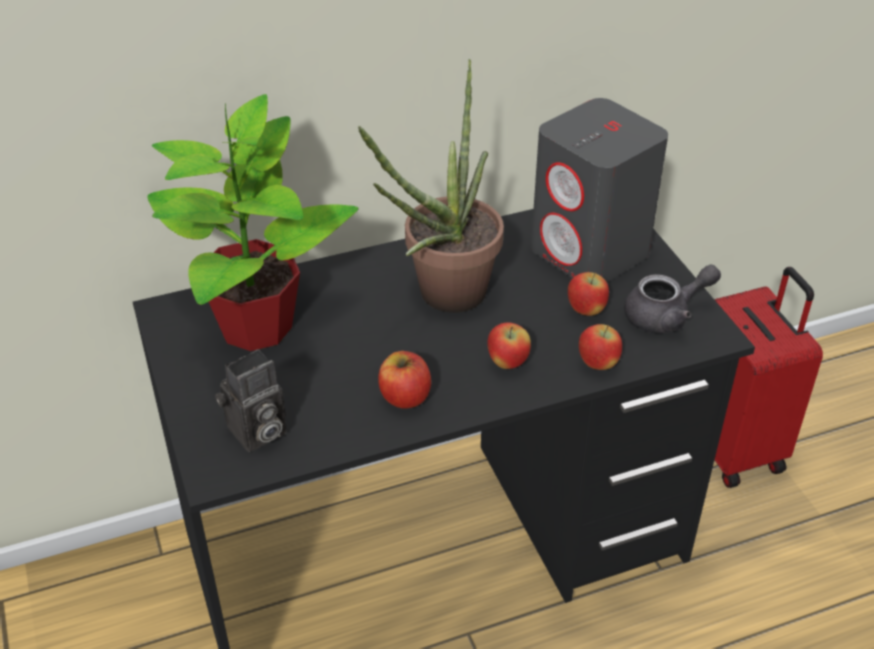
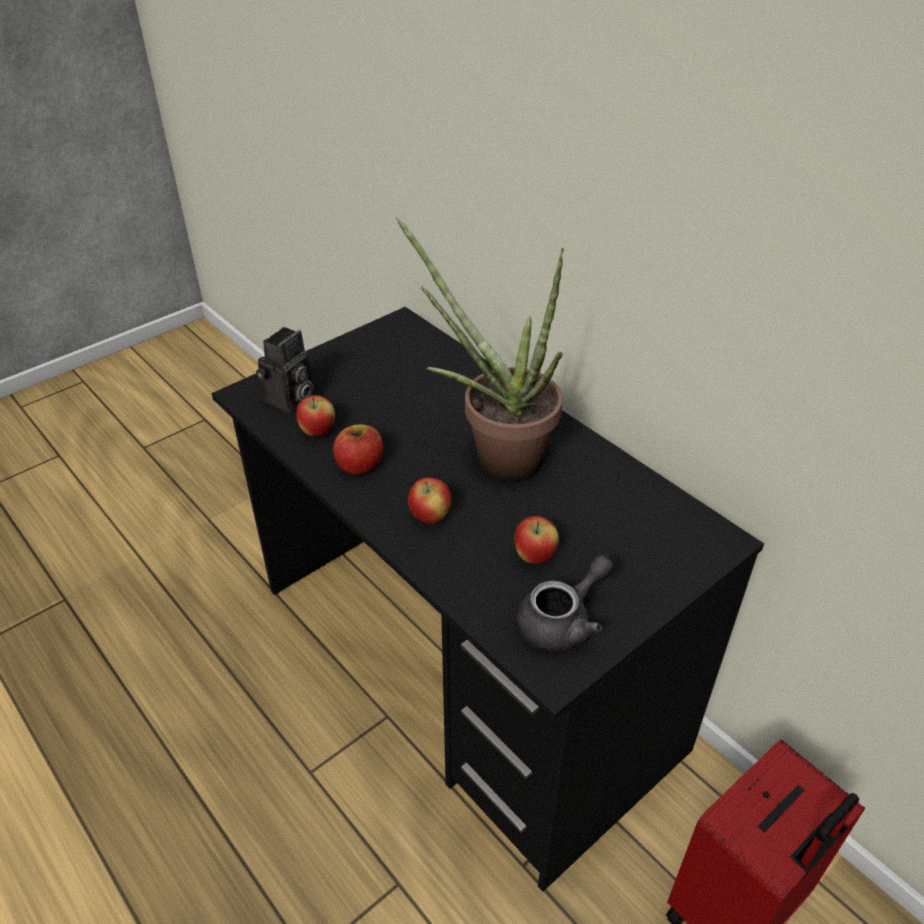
camera: 70 degrees right, 0 degrees up
(256, 325) = (408, 367): potted plant -> none
(256, 433) = (290, 401): camera -> camera turned 90 degrees counterclockwise
(590, 252) = (631, 541): grey speaker -> none
(598, 364) = (458, 581): apple -> apple (318, 431)
(665, 315) = (563, 622): grey teapot -> grey teapot turned 90 degrees counterclockwise

